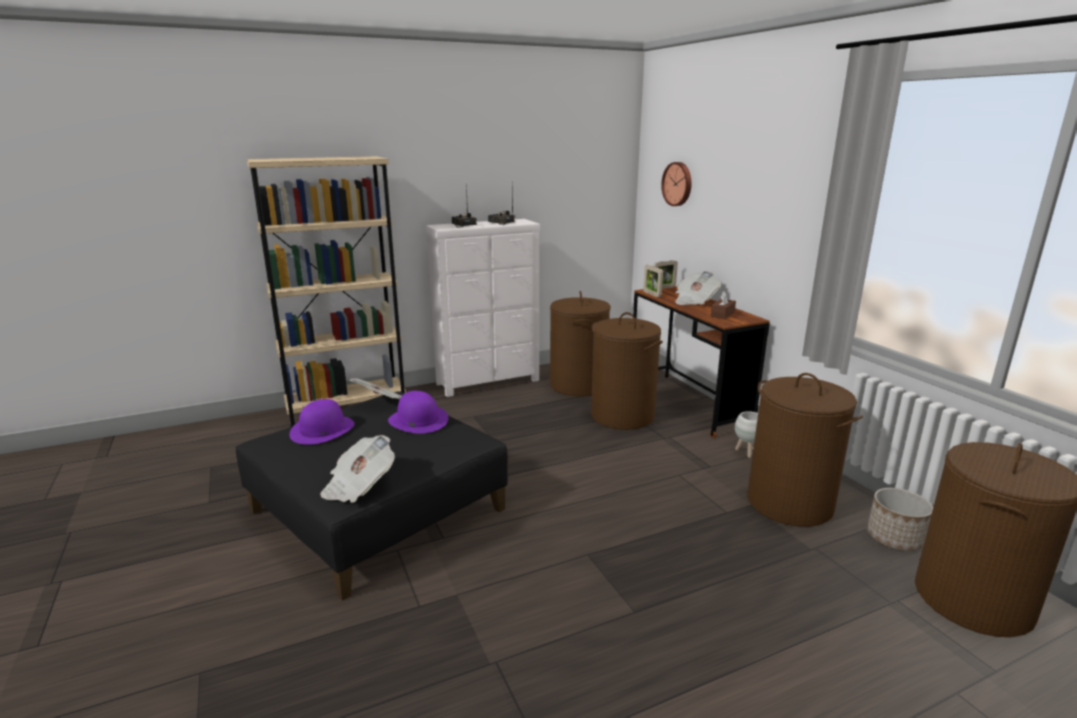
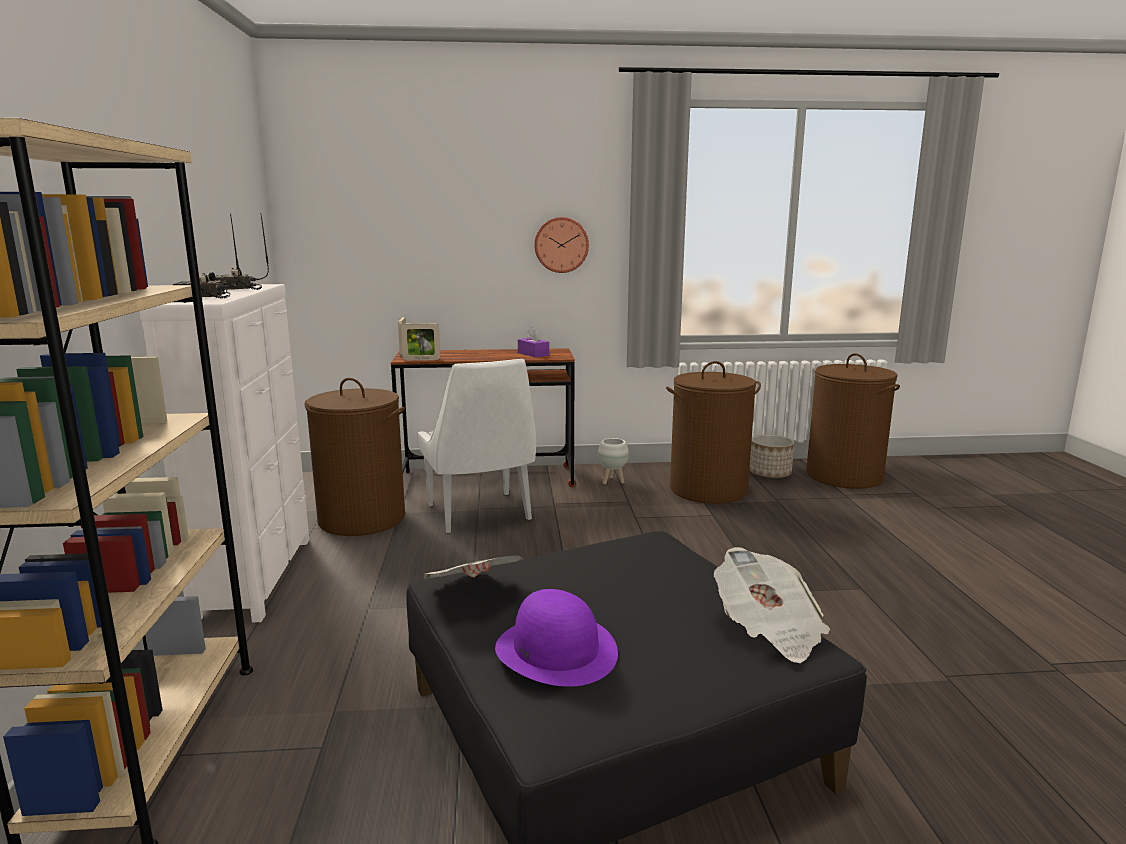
camera: 70 degrees left, 5 degrees down
(418, 420) = (577, 565): purple hat -> none
(622, 415) = (480, 514): brown laundry basket -> white chair
(678, 184) = (373, 221): wall clock -> wall clock (561, 245)
(694, 301) = (473, 353): newspaper -> none
(722, 314) = (533, 354): brown tissue box -> purple tissue box

